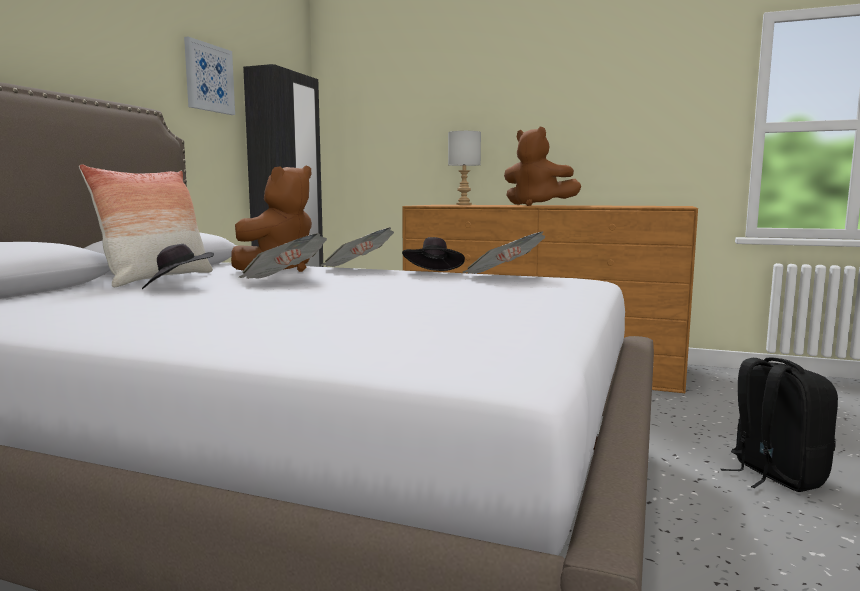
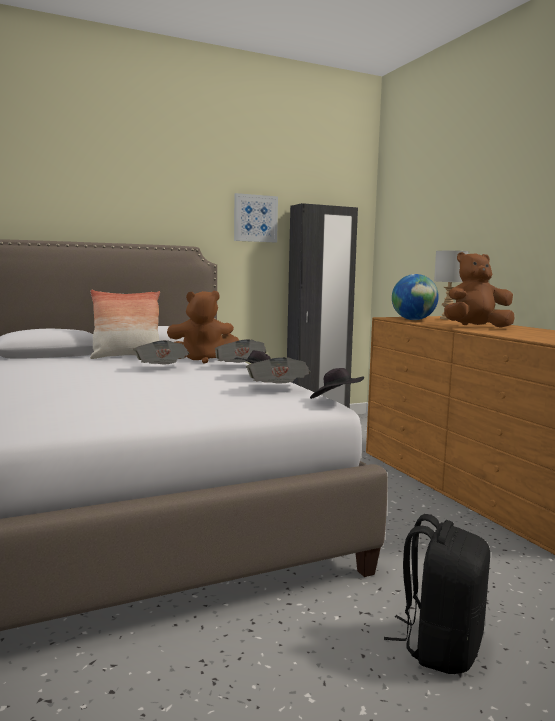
camera: 45 degrees right, 0 degrees up
(178, 287) = (108, 363): black hat -> black hat (336, 401)
(453, 205) = (413, 320): none -> globe
(537, 205) = (476, 327): brown plush toy -> brown plush toy turned 90 degrees clockwise

